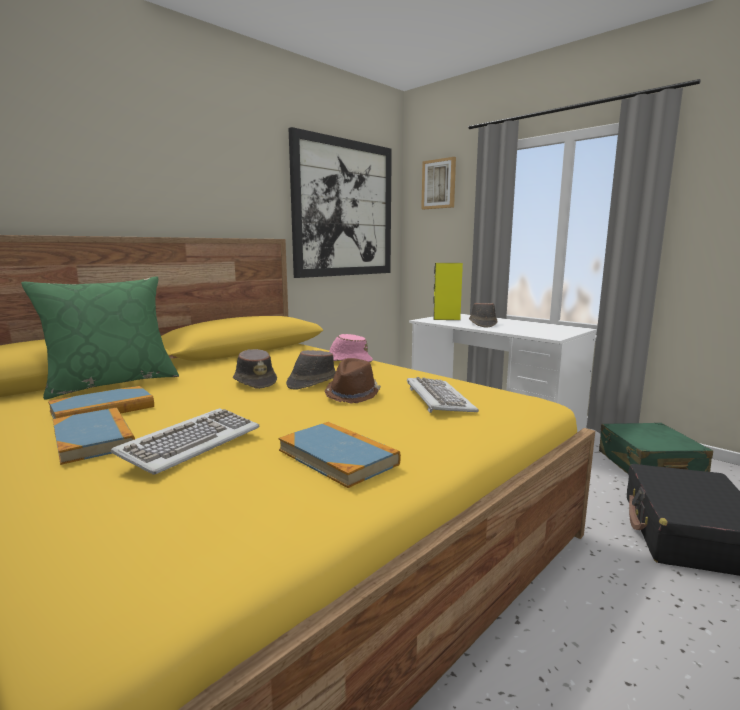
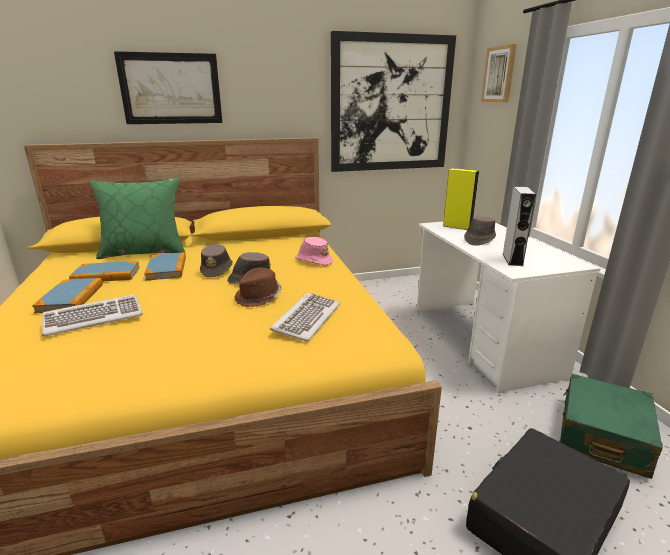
camera: 30 degrees right, 10 degrees up
(111, 169) = (171, 89): none -> picture
(337, 457) = (153, 353): book -> book (167, 268)
(534, 331) = (512, 259): none -> grey speaker

